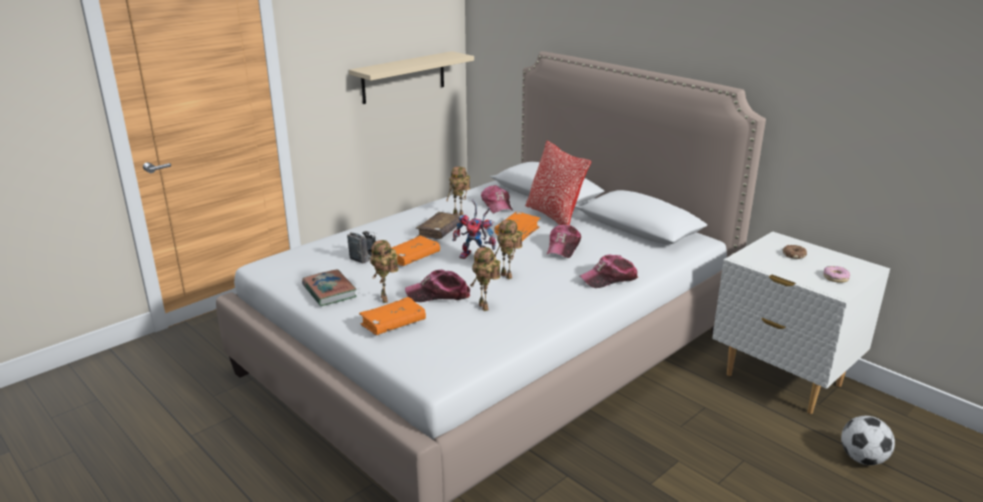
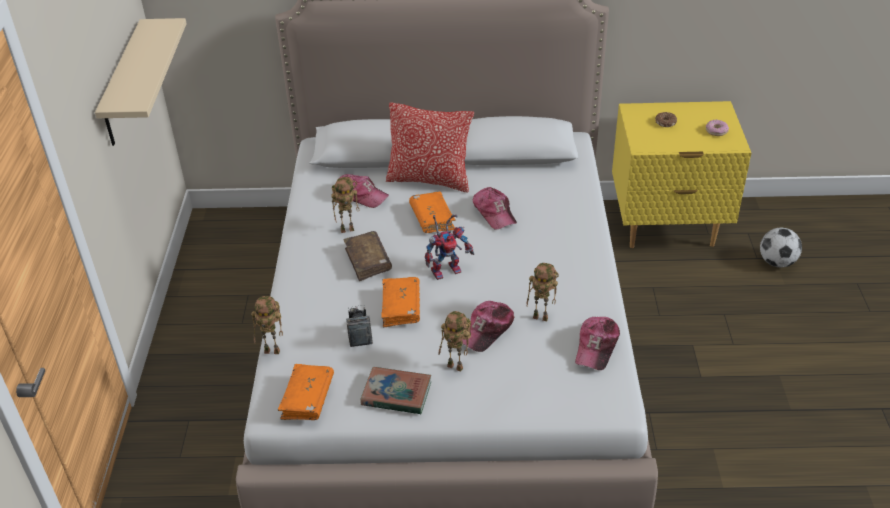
camera: 45 degrees left, 15 degrees up
(393, 324) = (507, 385): orange book -> orange book (307, 398)
(508, 276) = (505, 273): toy robot -> toy robot (273, 350)
(609, 279) = (576, 225): cap -> cap (596, 347)
(782, 380) = (667, 228): white nightstand -> yellow nightstand

